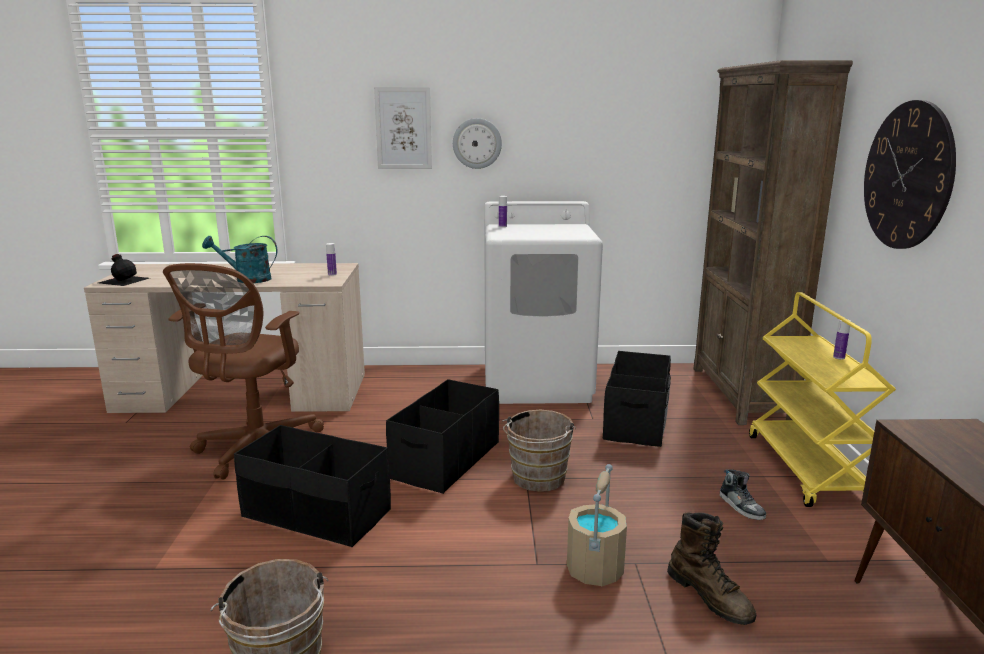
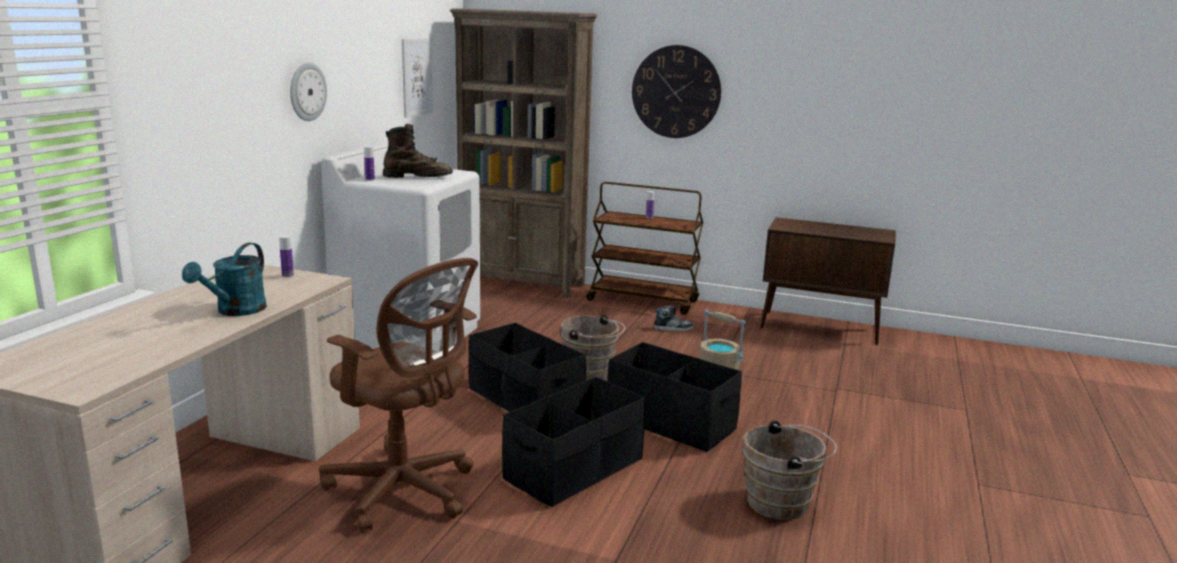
camera: 70 degrees left, 0 degrees up
(124, 280) = (83, 378): black bottle -> none
(403, 128) = (246, 80): picture -> picture (416, 77)
(637, 421) = (529, 322): black storage box -> black storage box (671, 422)
(710, 597) = (758, 361): brown boot -> brown boot (418, 177)
(807, 469) = (644, 301): yellow cart -> brown cart

